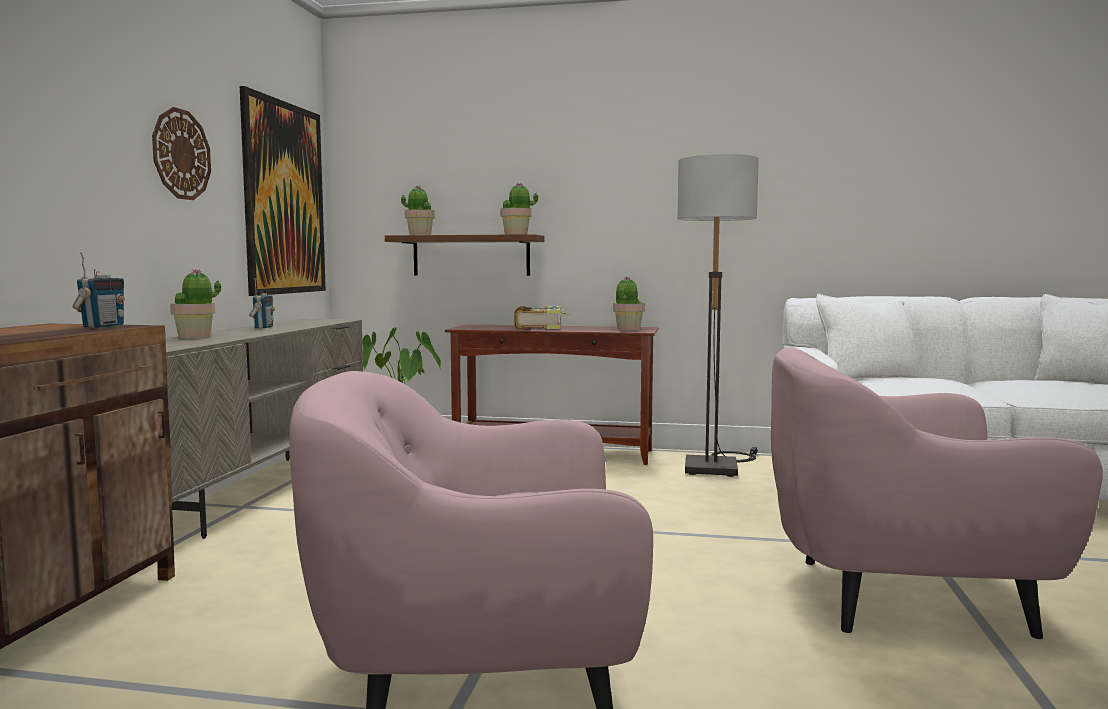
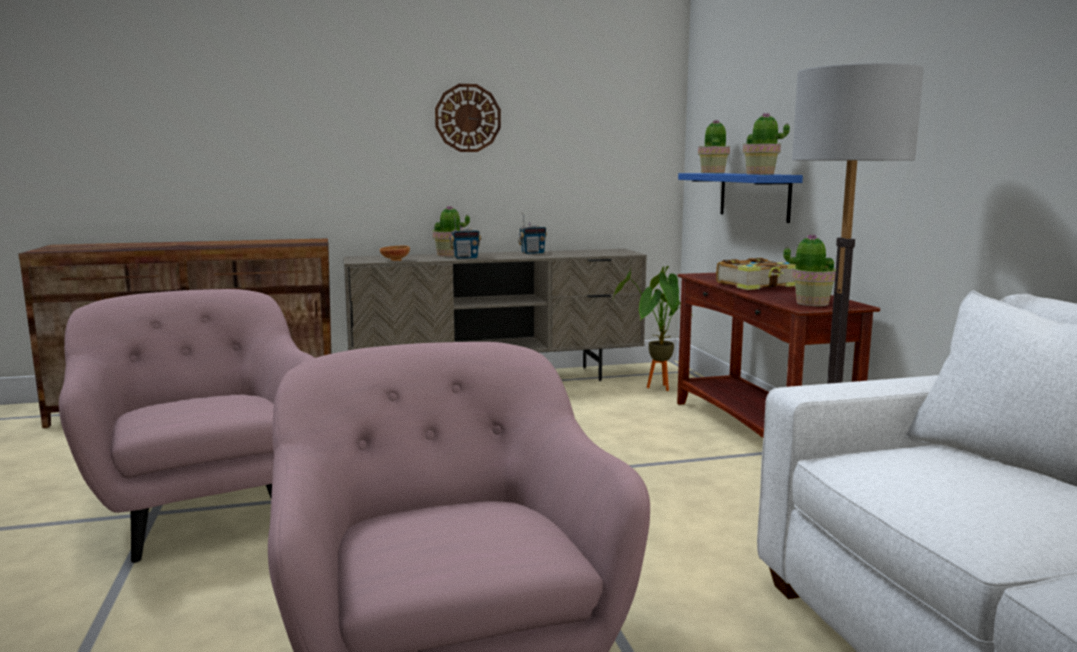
camera: 65 degrees right, 5 degrees up
(103, 326) = (306, 243): radio -> radio (465, 258)
(184, 345) = (394, 260): none -> brown bowl
(284, 198) = (607, 140): picture -> none
(471, 255) = (754, 196): brown shelf -> blue shelf

